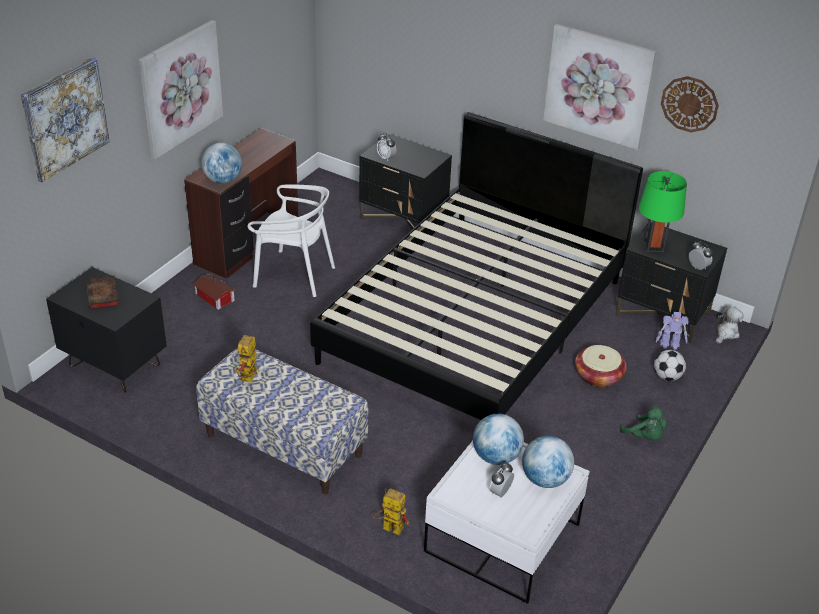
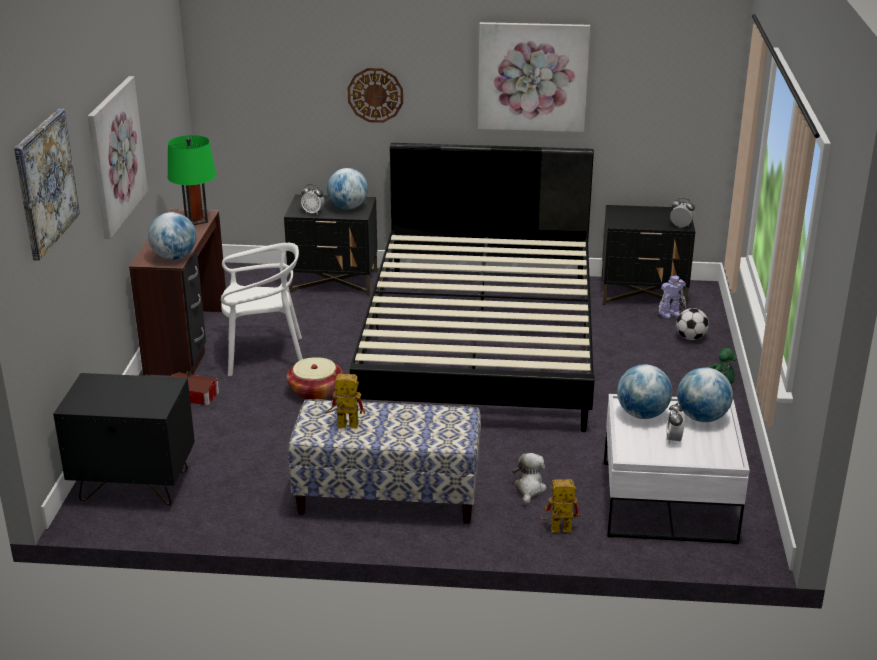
camera: 25 degrees left, 10 degrees down
(103, 296) = (120, 393): book -> none
(248, 379) = (342, 425): toy robot -> toy robot turned 105 degrees clockwise
(418, 160) = (348, 207): none -> globe
(598, 376) = (632, 354): basket -> basket (315, 391)
(653, 247) = (629, 221): green table lamp -> green table lamp (196, 221)
(689, 104) = (630, 70): wall clock -> wall clock (375, 95)
(726, 333) = (708, 293): plush toy -> plush toy (529, 489)

